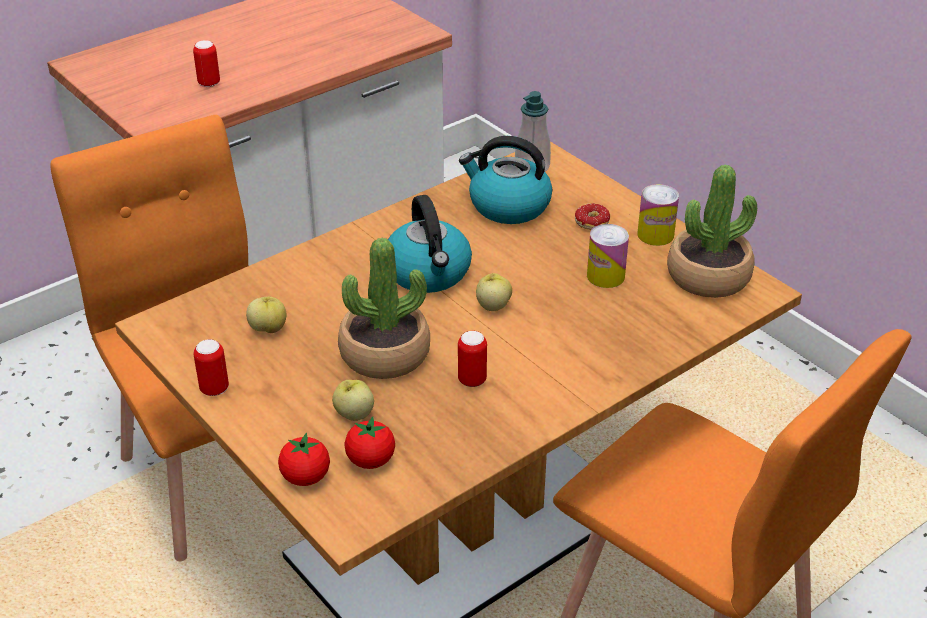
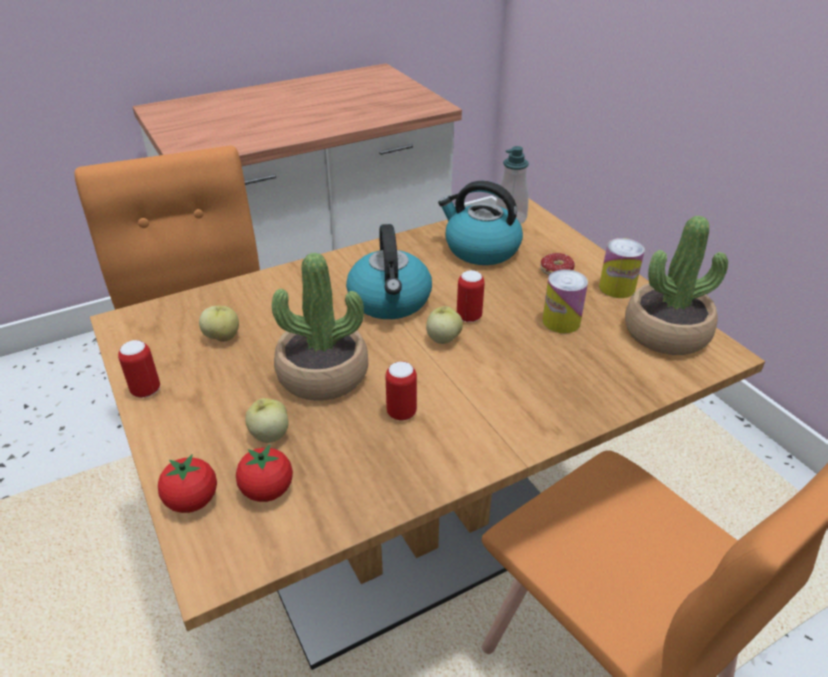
camera: 10 degrees right, 0 degrees up
(209, 83) = (249, 129): can -> can (469, 317)

